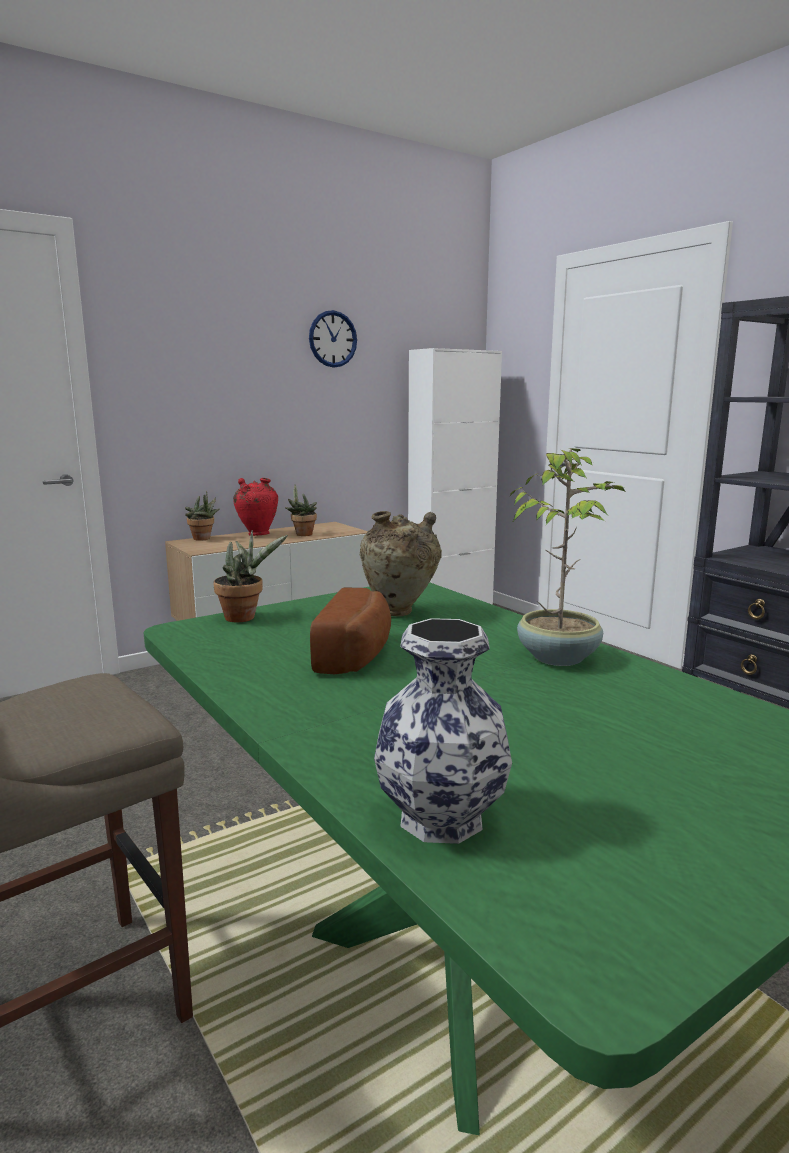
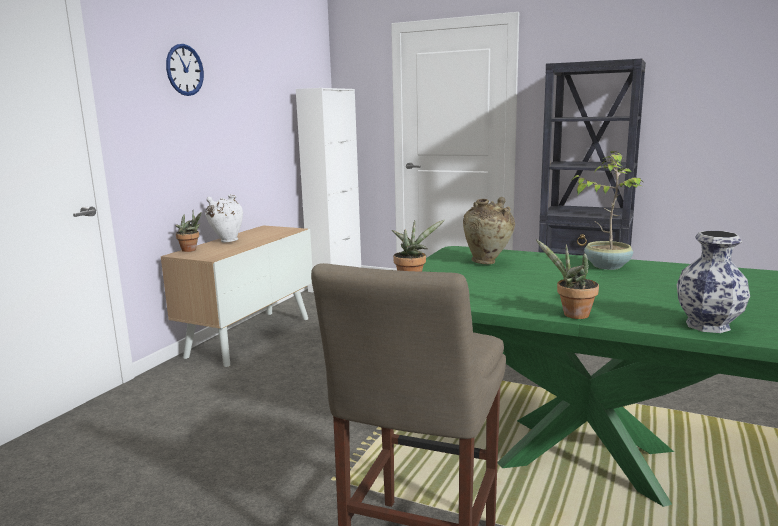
camera: 30 degrees left, 0 degrees up
(257, 534) = (227, 241): red vase -> white vase
(302, 534) = (262, 236): potted plant -> potted plant (572, 315)
(332, 339) = (250, 81): wall clock -> wall clock (184, 70)
(358, 654) = (521, 283): bread -> none

